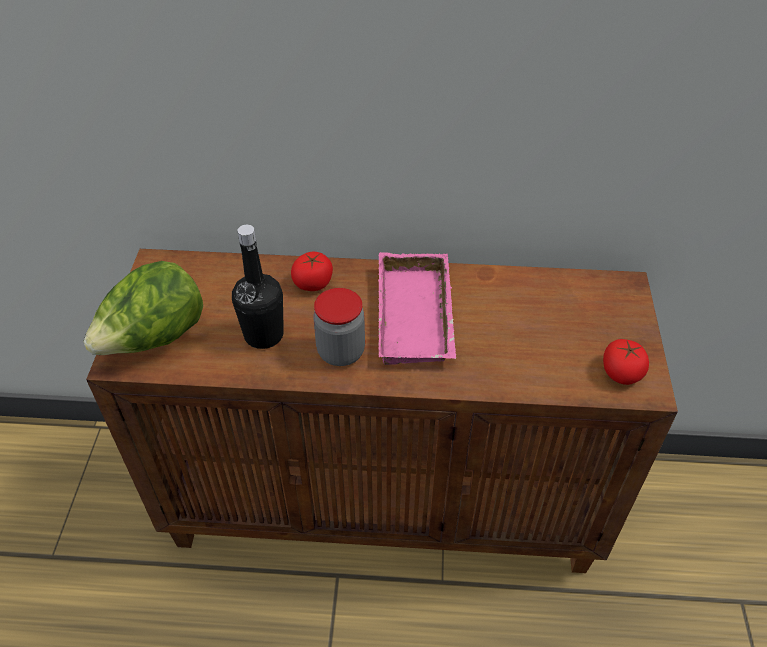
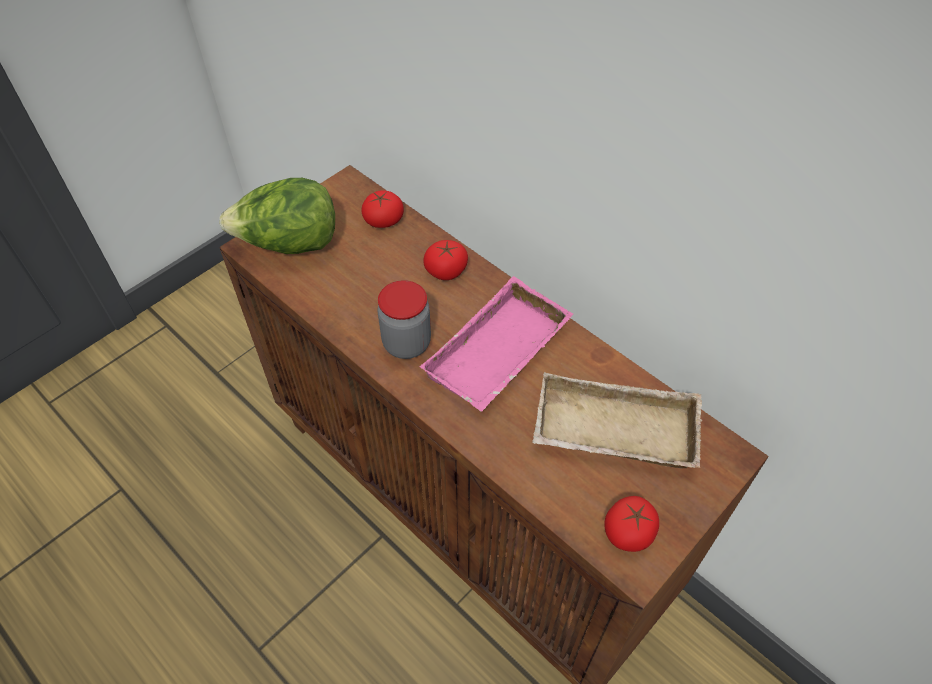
camera: 40 degrees right, 5 degrees up
(219, 274) = (383, 220): none -> tomato
(264, 335) = (365, 291): black bottle -> none
(546, 318) = (612, 433): none -> beige tray

